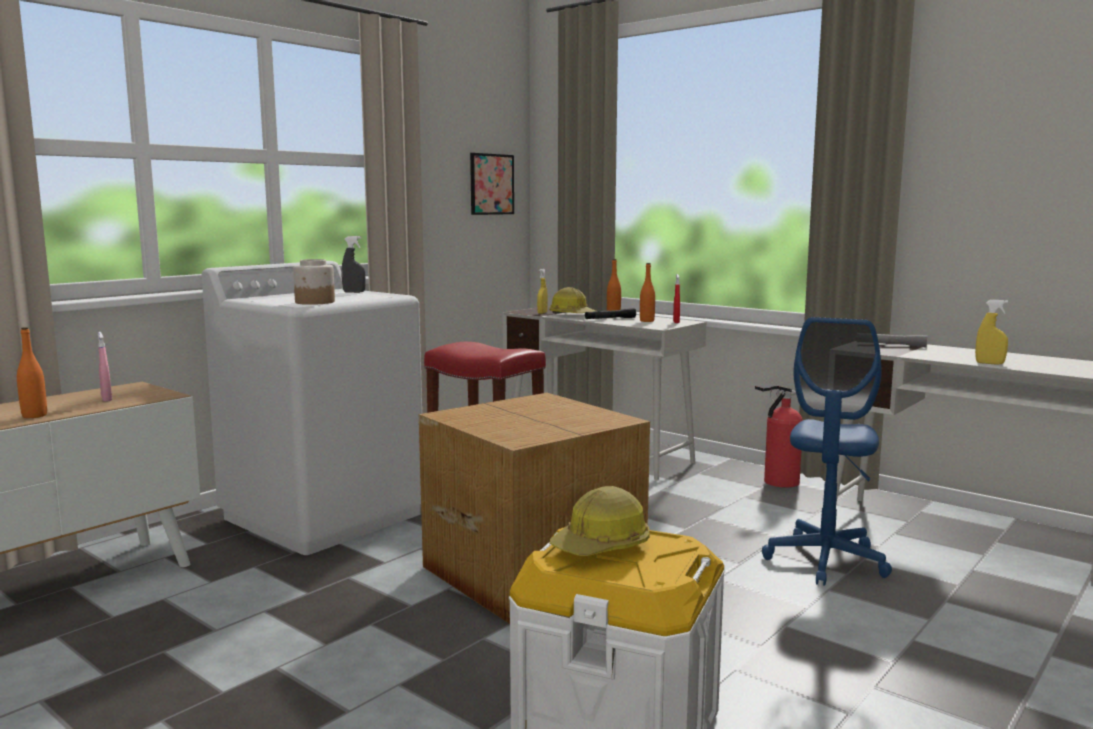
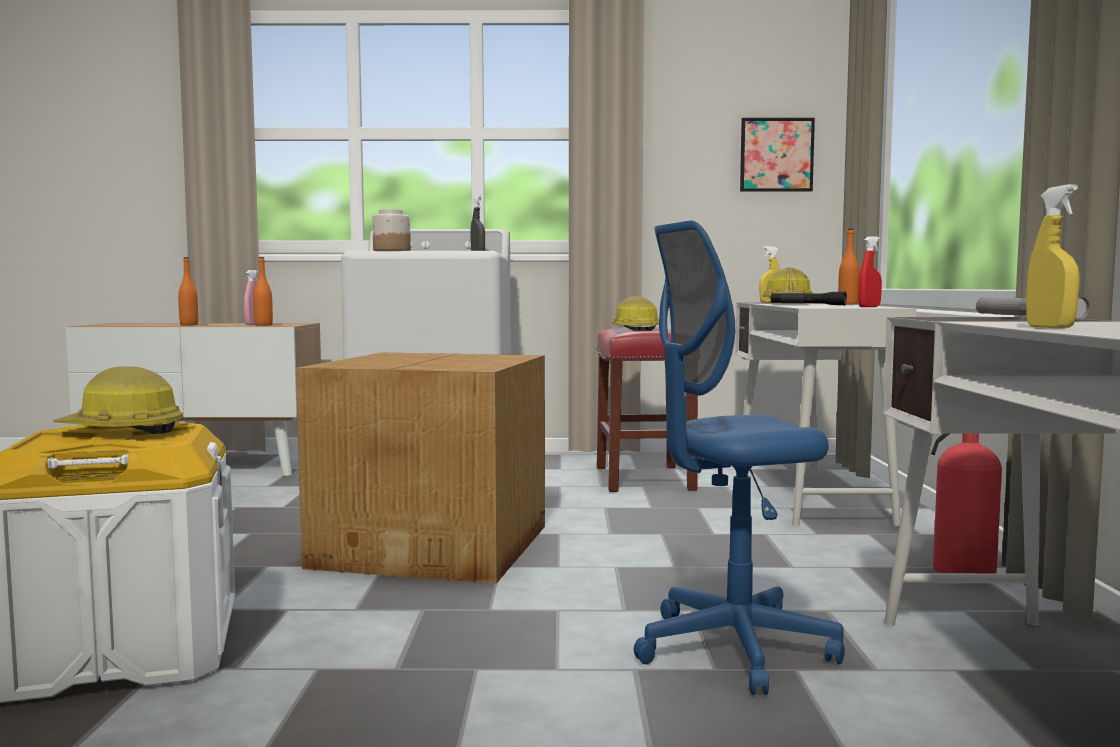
camera: 50 degrees right, 5 degrees down
(465, 348) = (634, 330): none -> hard hat
(647, 321) = (838, 306): orange bottle -> orange bottle (263, 325)

